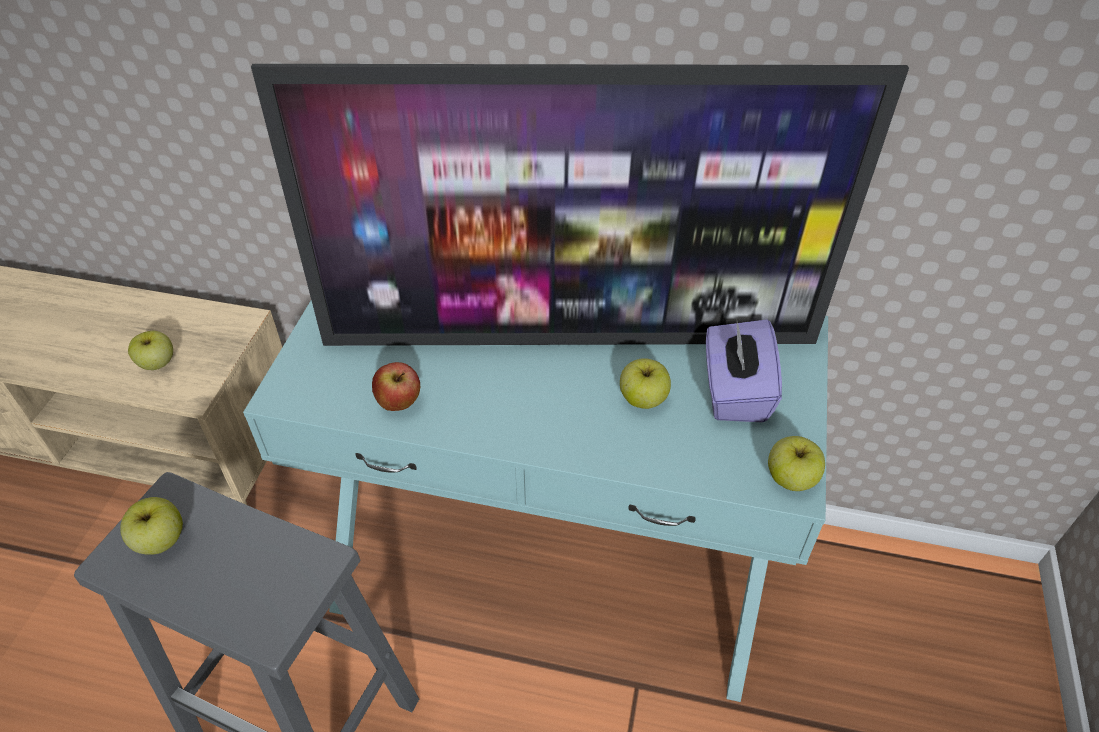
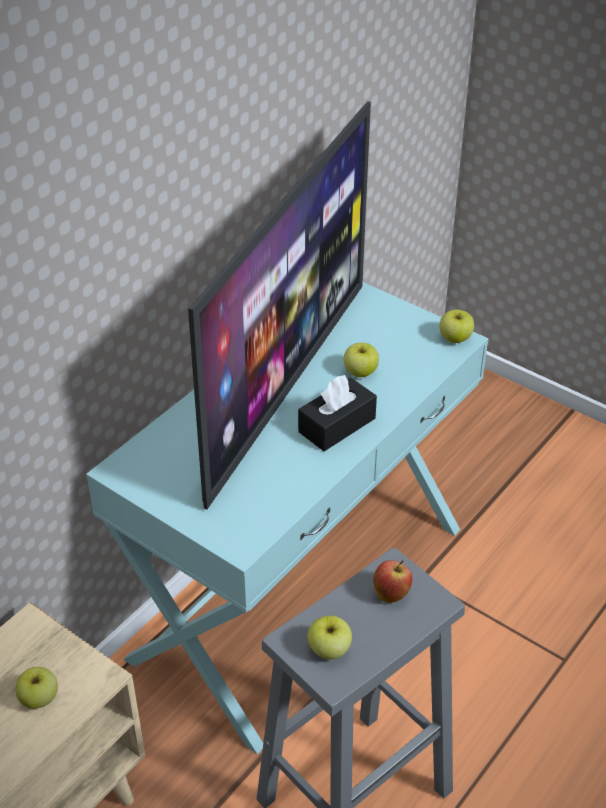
camera: 65 degrees left, 5 degrees down
(399, 403) = (291, 484): apple -> apple (391, 593)
(527, 410) = (337, 425): none -> black tissue box
(734, 391) = (379, 333): purple tissue box -> none

